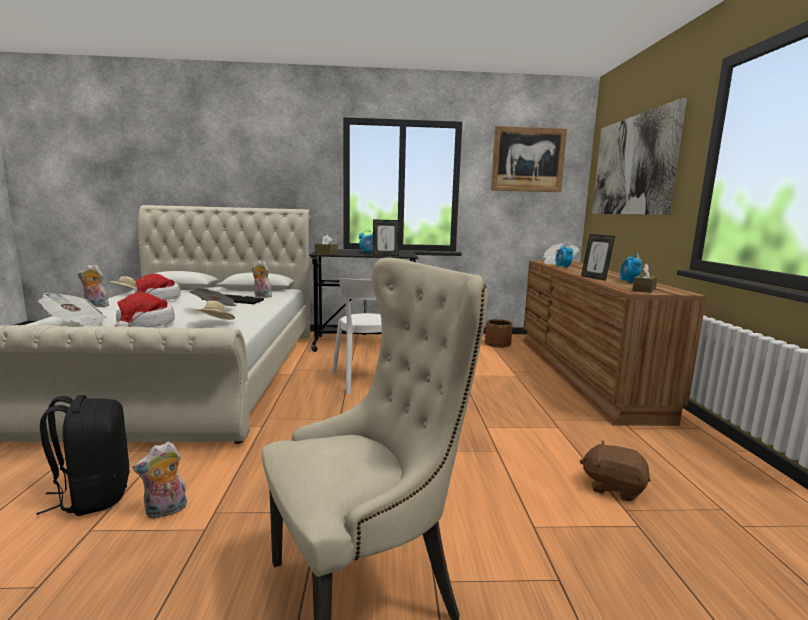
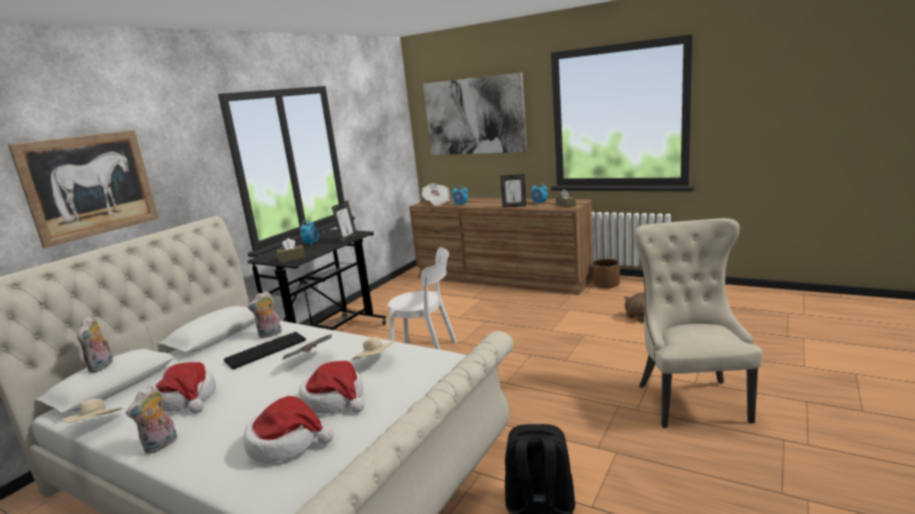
camera: 55 degrees left, 5 degrees up
(76, 324) = (286, 442): newspaper -> hat
(165, 511) = (585, 469): plush toy -> plush toy (102, 366)
(498, 344) = (412, 288): brown planter -> brown planter (606, 284)
(528, 159) = (375, 115): picture -> picture (90, 185)

